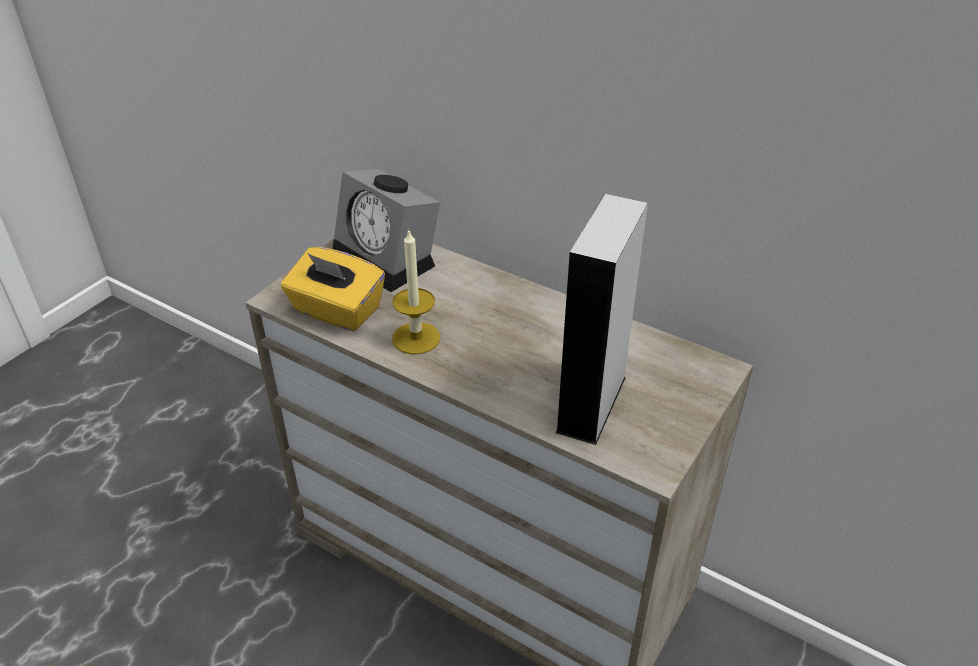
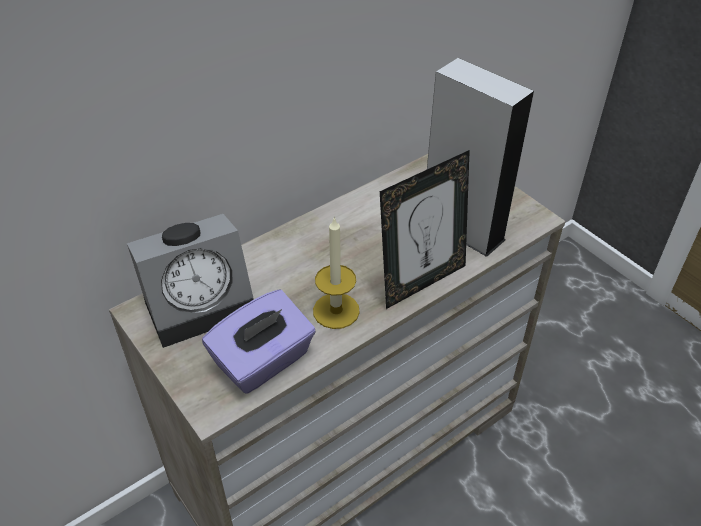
camera: 70 degrees left, 5 degrees up
(336, 311) = (264, 361): yellow tissue box -> purple tissue box
(486, 388) = (421, 281): none -> picture frame

